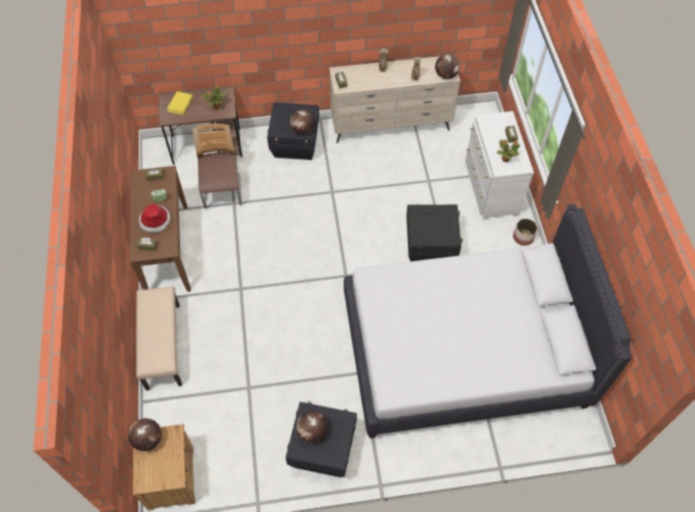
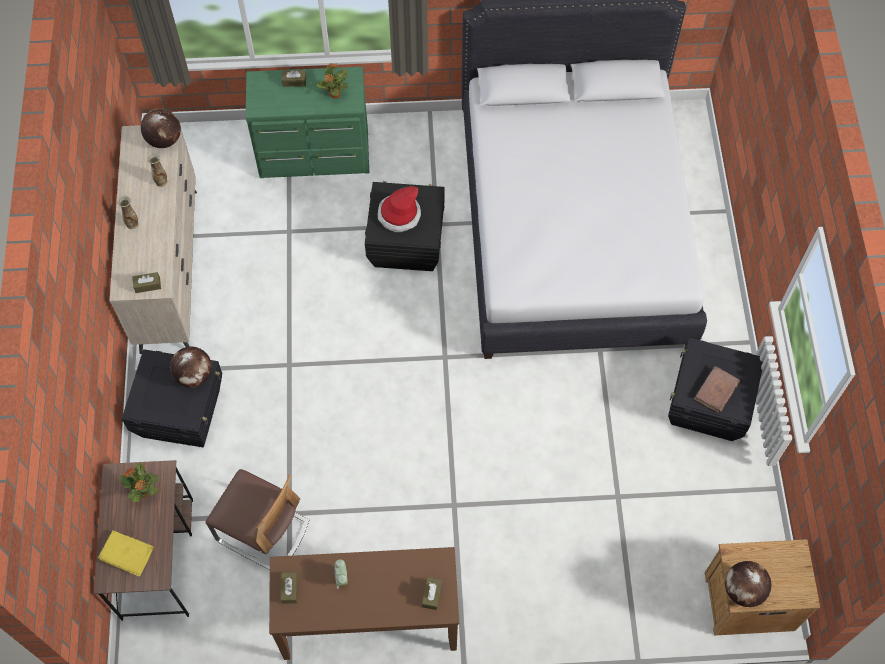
camera: 85 degrees left, 5 degrees up
(155, 220) = (382, 585): hat -> hat (399, 215)
(162, 346) = (546, 620): beige bench -> none
(222, 192) = (263, 531): chair -> chair turned 150 degrees counterclockwise
(312, 432) = (716, 391): globe -> brown book
(490, 188) = (315, 156): white dresser -> green dresser
(523, 237) = (405, 131): planter -> none

